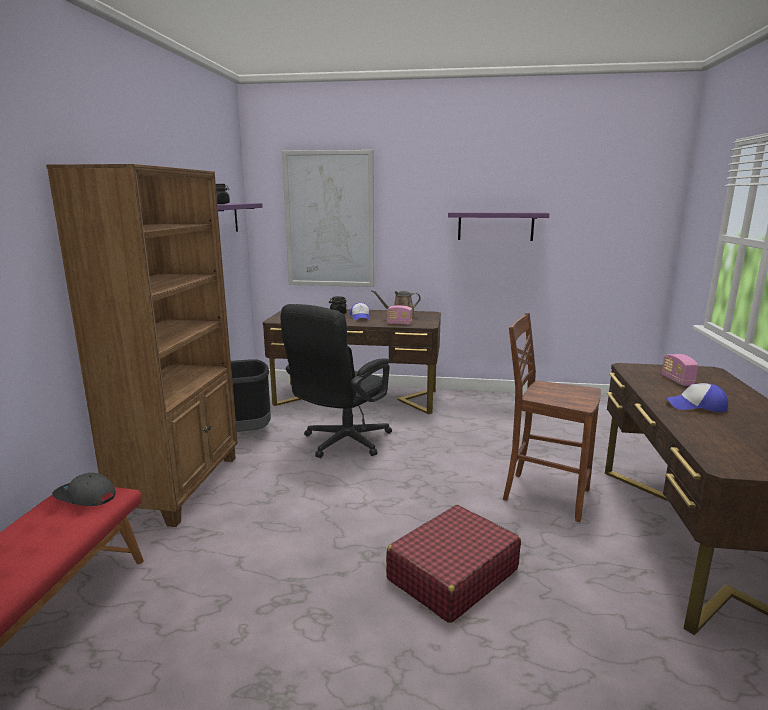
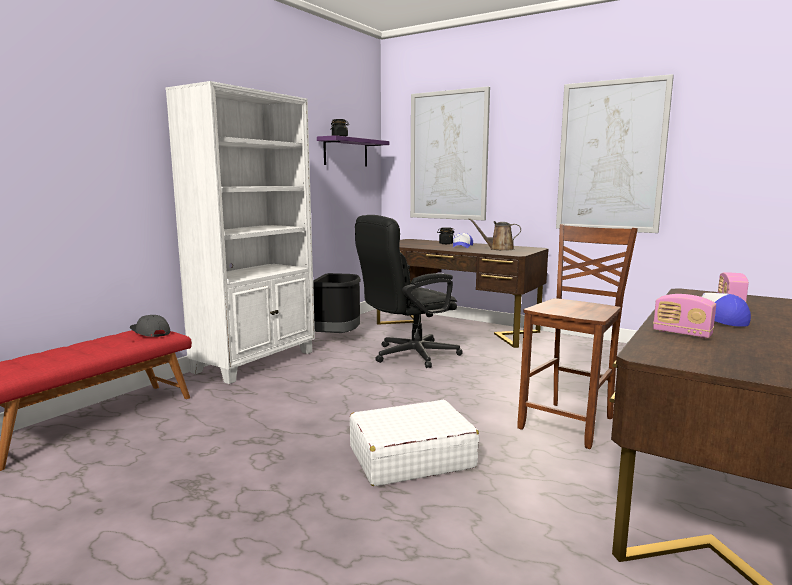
camera: 25 degrees right, 5 degrees down
(181, 485) = (256, 361): brown bookcase -> white bookcase
(399, 323) = (491, 252): radio -> radio (682, 333)
(452, 575) = (410, 457): red suitcase -> white suitcase
(495, 226) = (611, 157): purple shelf -> picture
(544, 495) = (570, 423): brown chair -> brown chair turned 75 degrees clockwise

